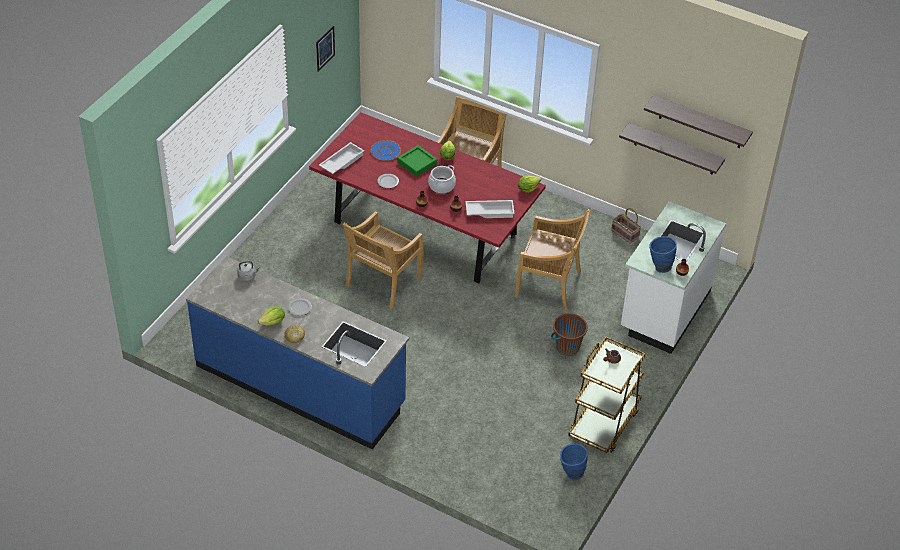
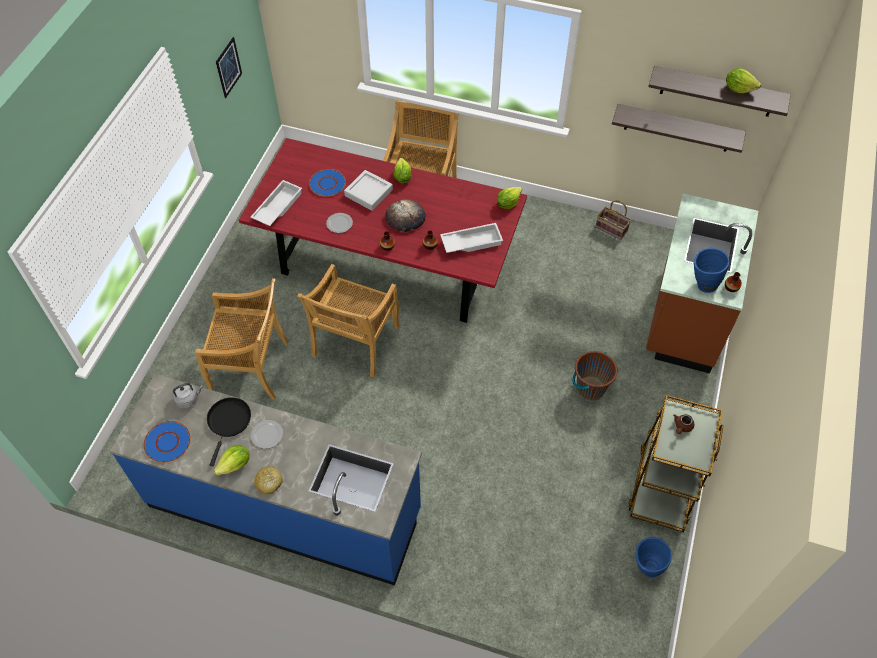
camera: 10 degrees left, 10 degrees up
(228, 300) = (167, 442): none -> blue plate
(274, 295) = (229, 422): none -> black frying pan
(417, 163) = (368, 193): green tray -> grey tray
(442, 186) = (405, 218): cooking pot -> bread
(549, 285) = (546, 309): beige chair -> beige chair (251, 367)
(664, 310) = (684, 317): white counter -> brown counter
(713, 121) = (738, 88): none -> lettuce

